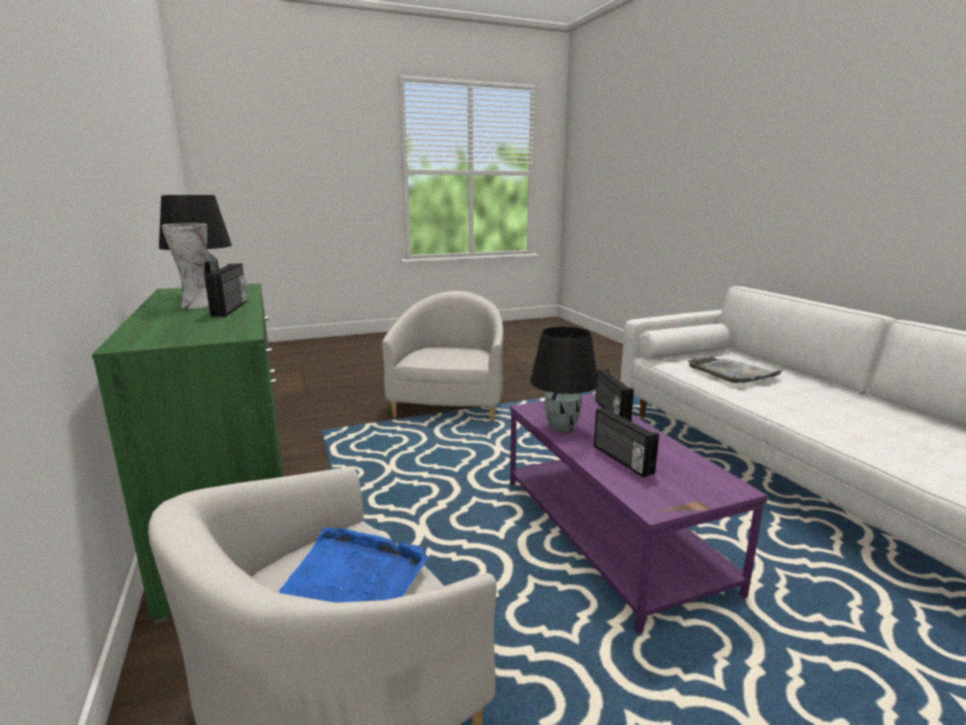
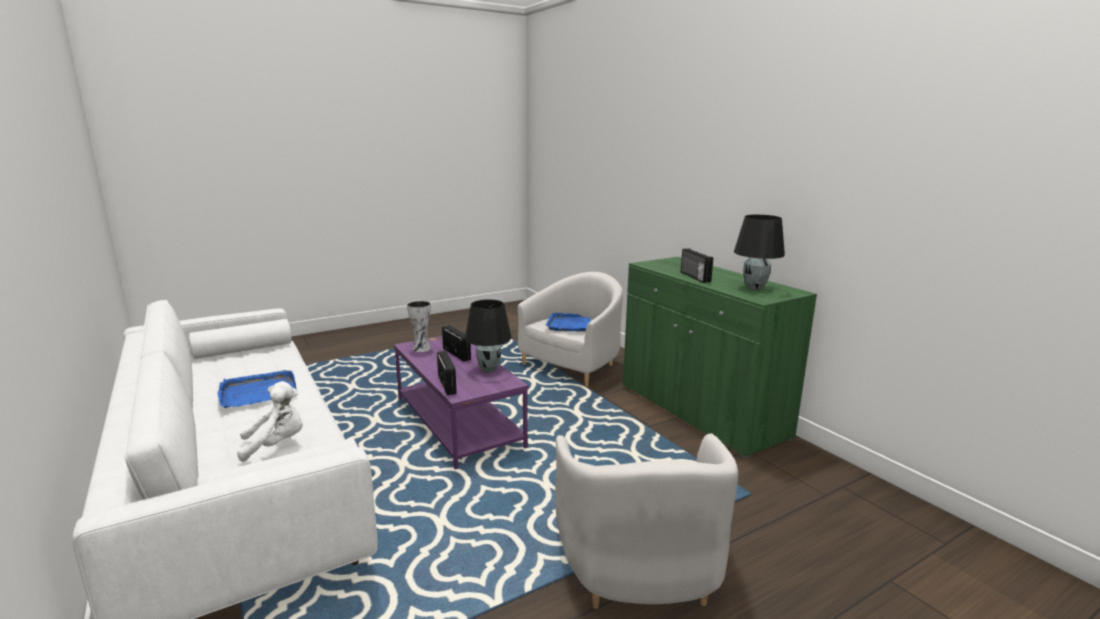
camera: 170 degrees right, 0 degrees up
(195, 305) = (724, 278): vase -> vase (422, 348)
(732, 372) = (276, 445): grey tray -> white plush toy
(846, 415) = (258, 392): none -> blue tray

